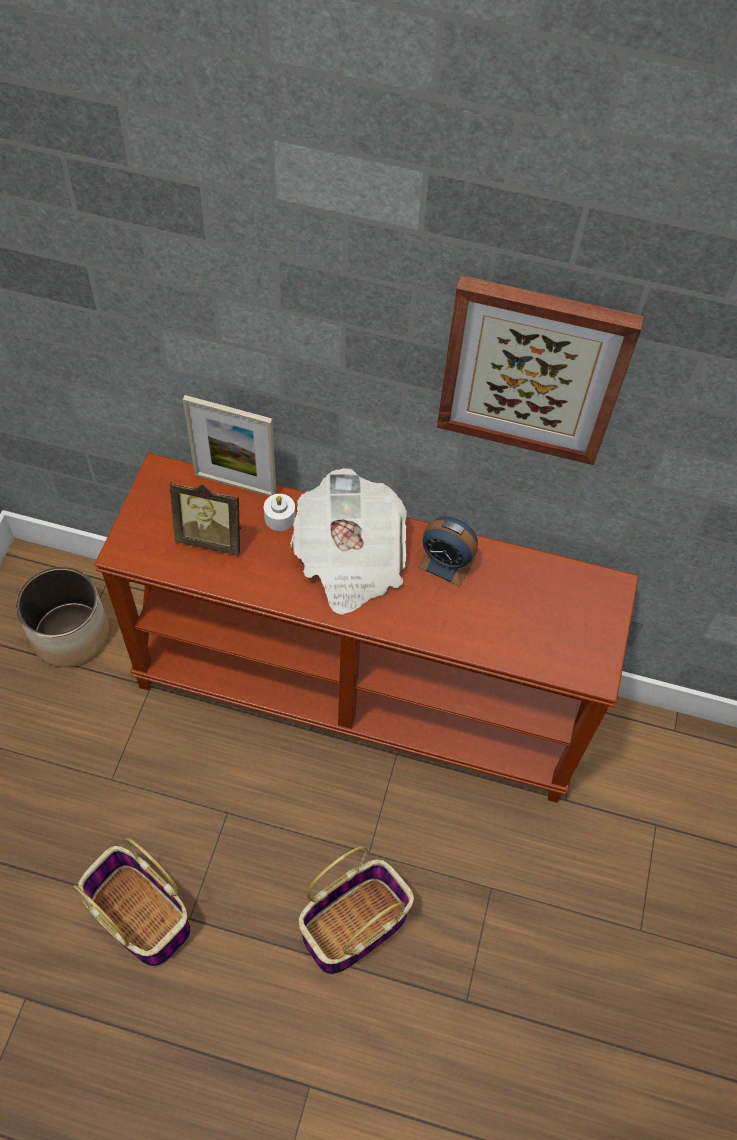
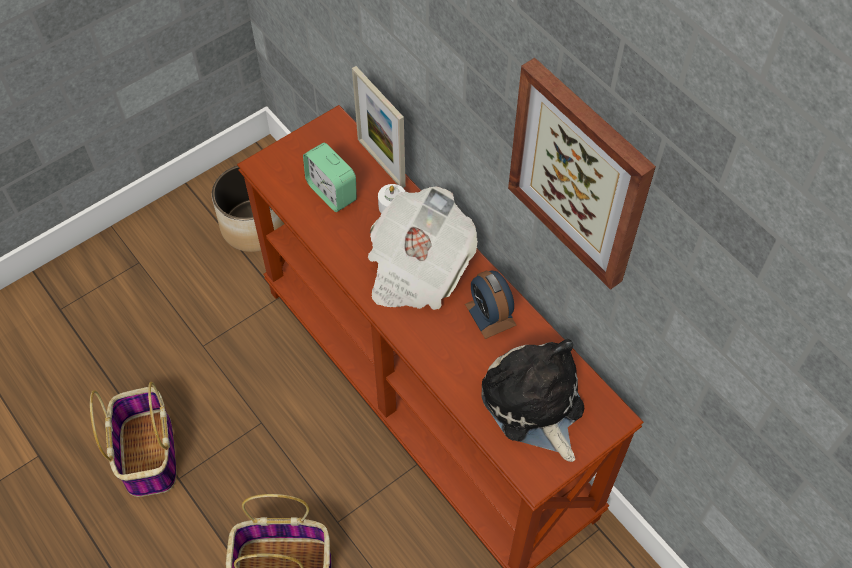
camera: 40 degrees right, 0 degrees up
(212, 537) = (332, 192): picture frame -> alarm clock
(546, 616) = (534, 405): none -> plush toy

